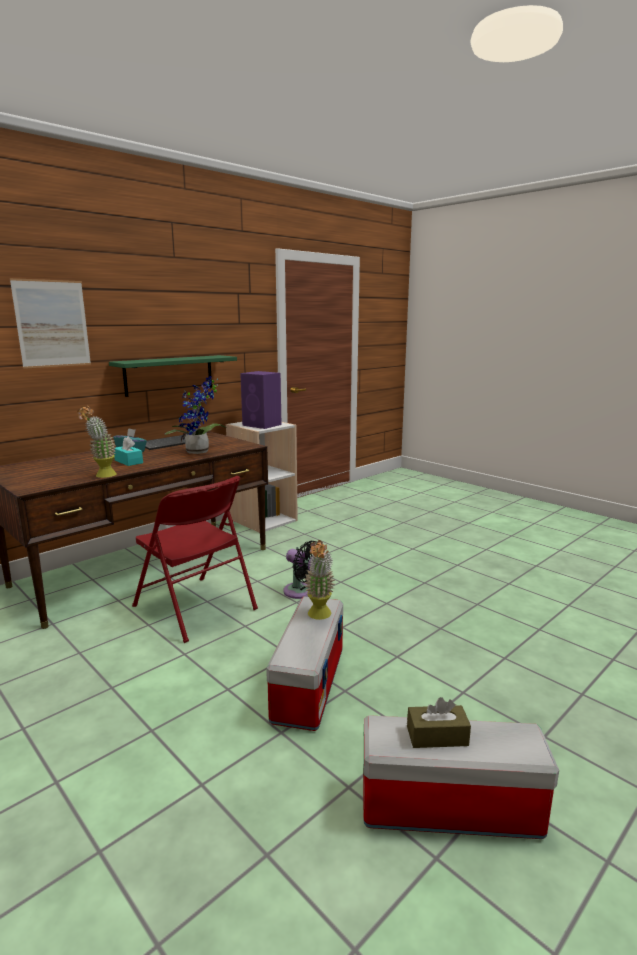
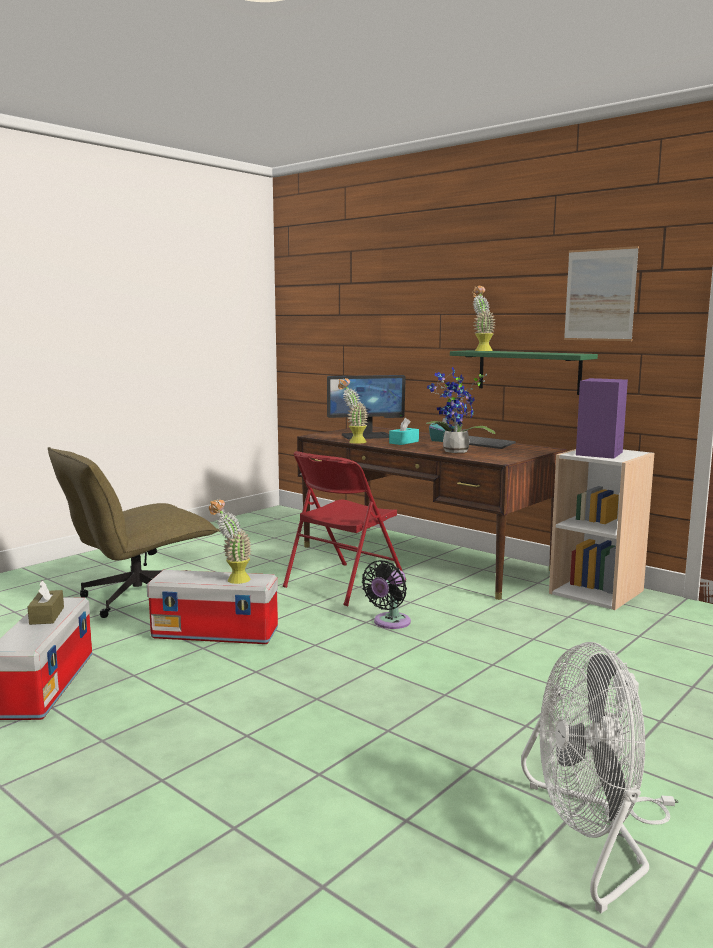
camera: 85 degrees right, 5 degrees down
(52, 324) = (429, 312): picture -> picture (600, 295)
(67, 471) = (366, 436): none -> monitor
(136, 360) = (481, 350): none -> potted plant
(163, 763) = (140, 597): none -> beige office chair
(550, 563) = (596, 834): none -> white fan

